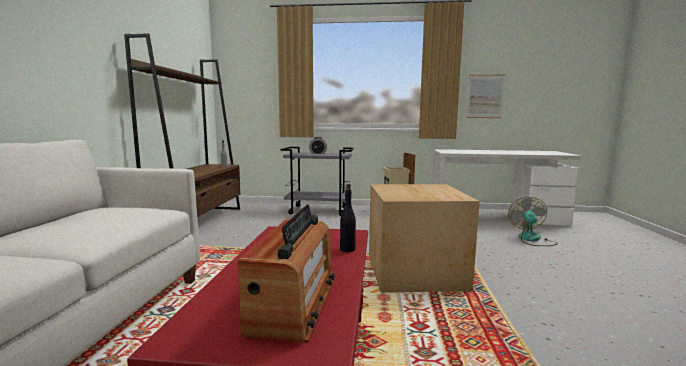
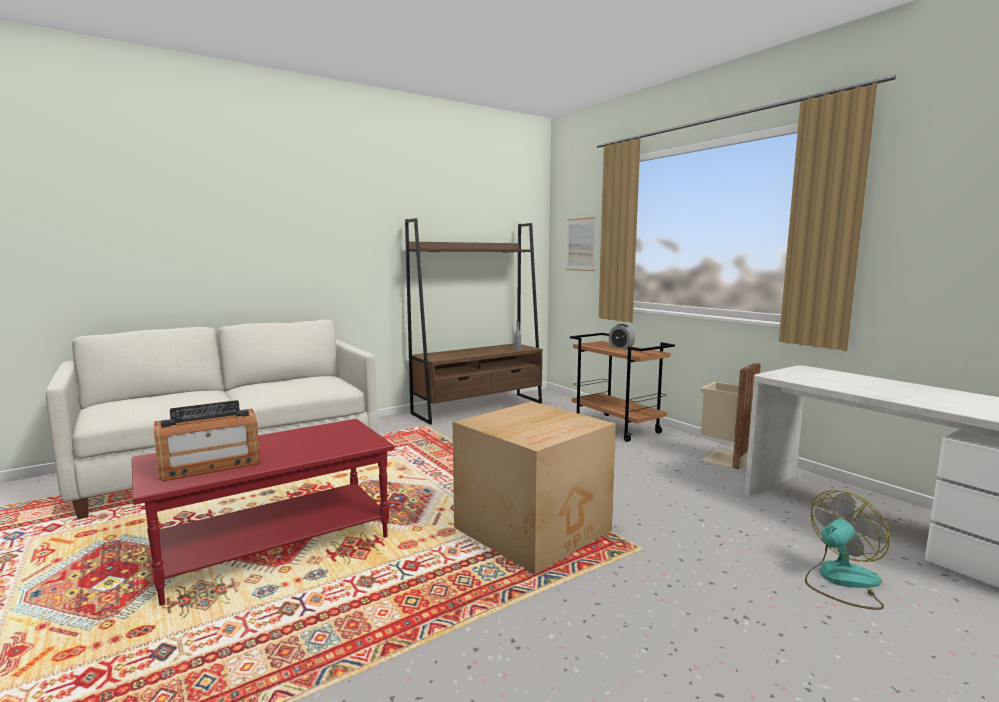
camera: 50 degrees right, 0 degrees up
(319, 210) = (617, 427): grey cart -> brown cart
(347, 249) = (327, 451): black bottle -> none
(485, 96) = (933, 269): picture -> picture (581, 244)

